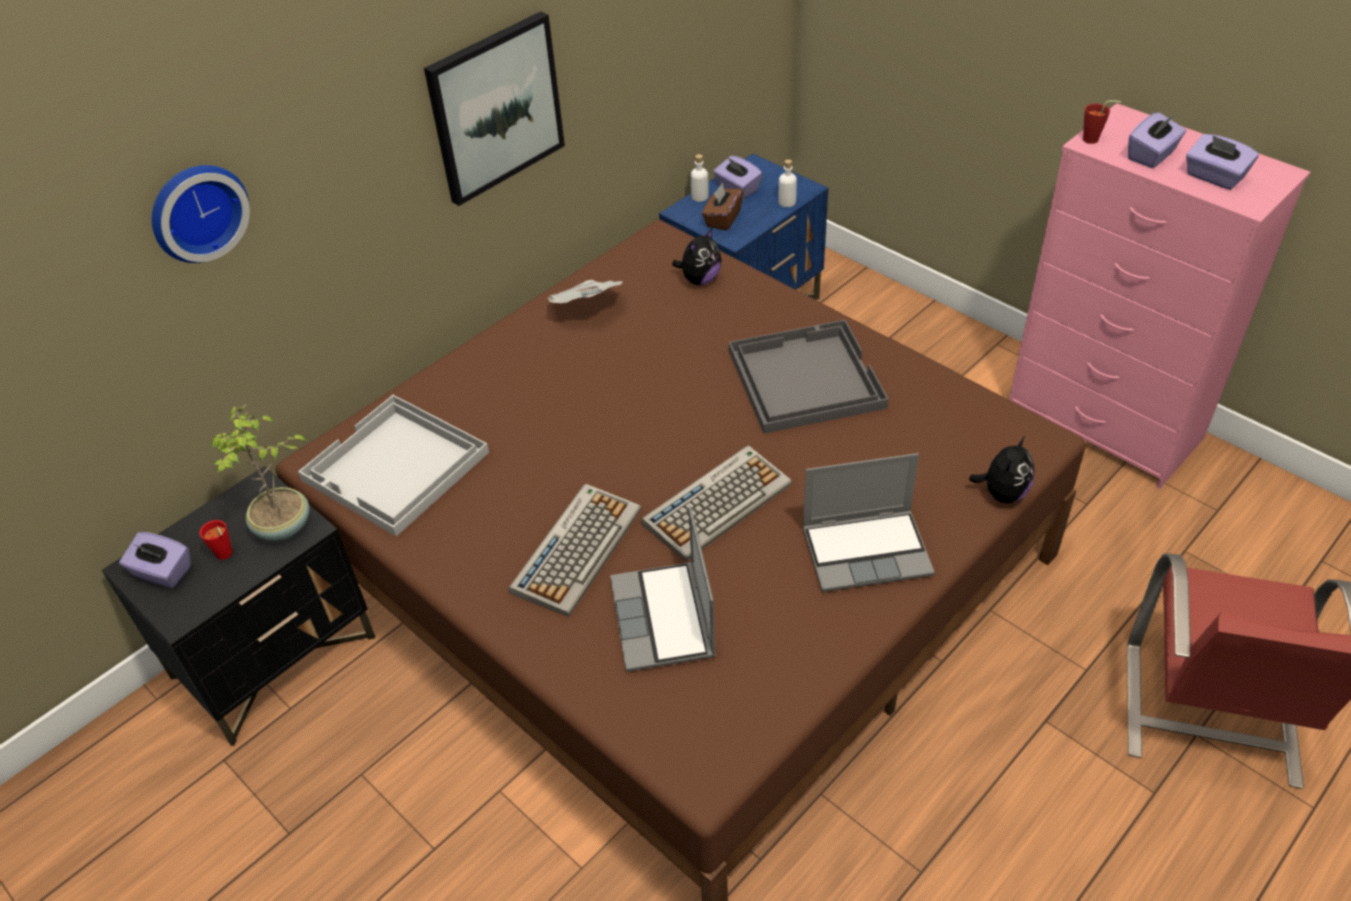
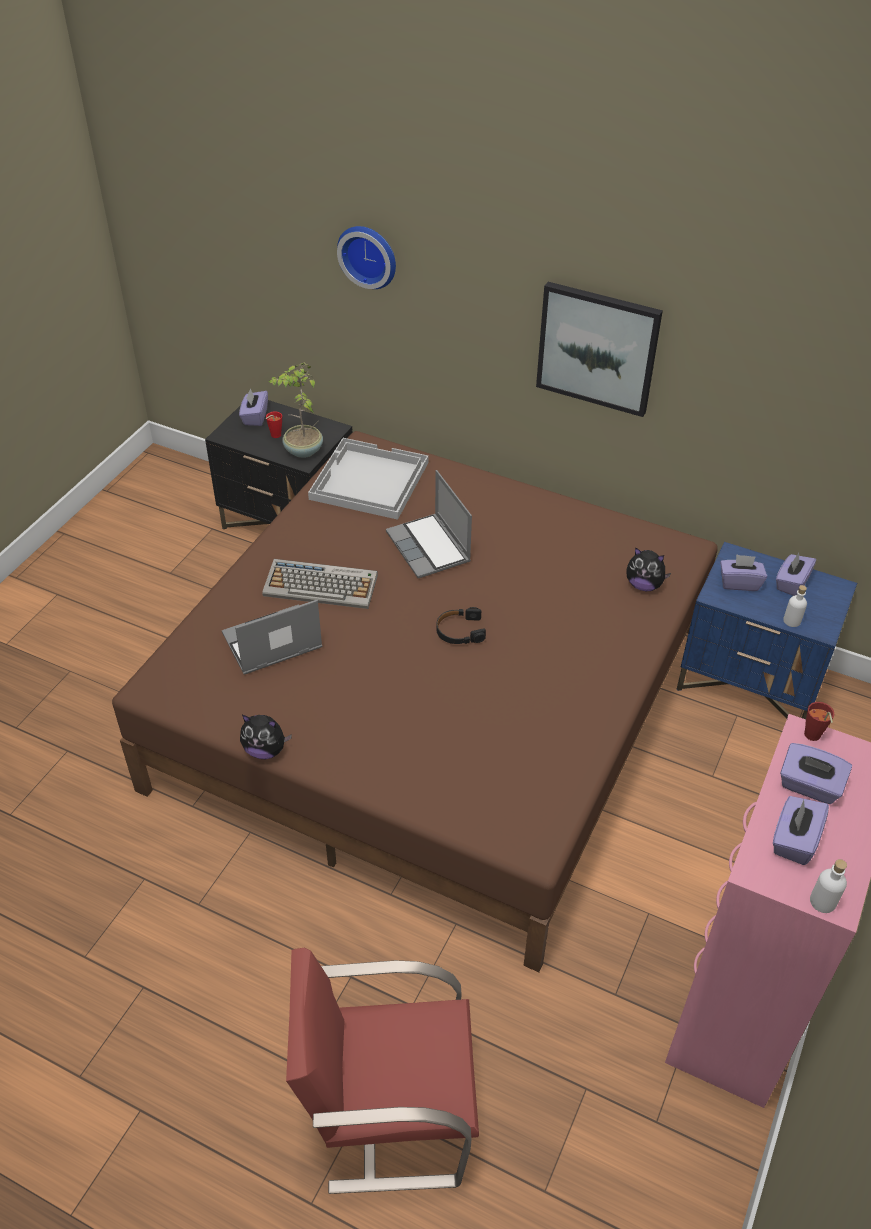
camera: 70 degrees right, 0 degrees up
(586, 307) = (575, 528): newspaper -> none
(700, 196) = (764, 561): white bottle -> white bottle (823, 901)
(713, 434) = (459, 631): none -> black headphones
(717, 503) = (388, 648): keyboard -> none
(722, 219) = (739, 583): brown tissue box -> purple tissue box
(804, 378) = (547, 674): grey tray -> none
(867, 550) = (366, 744): laptop -> laptop (429, 548)
(1002, 493) = (457, 825): plush toy -> plush toy (265, 750)

